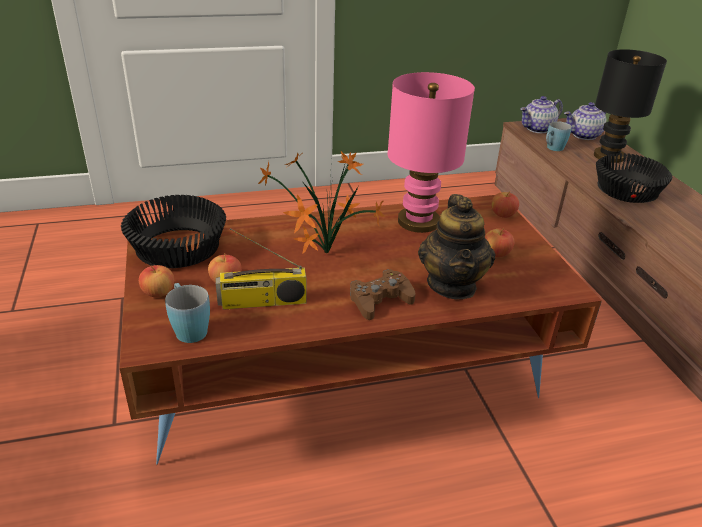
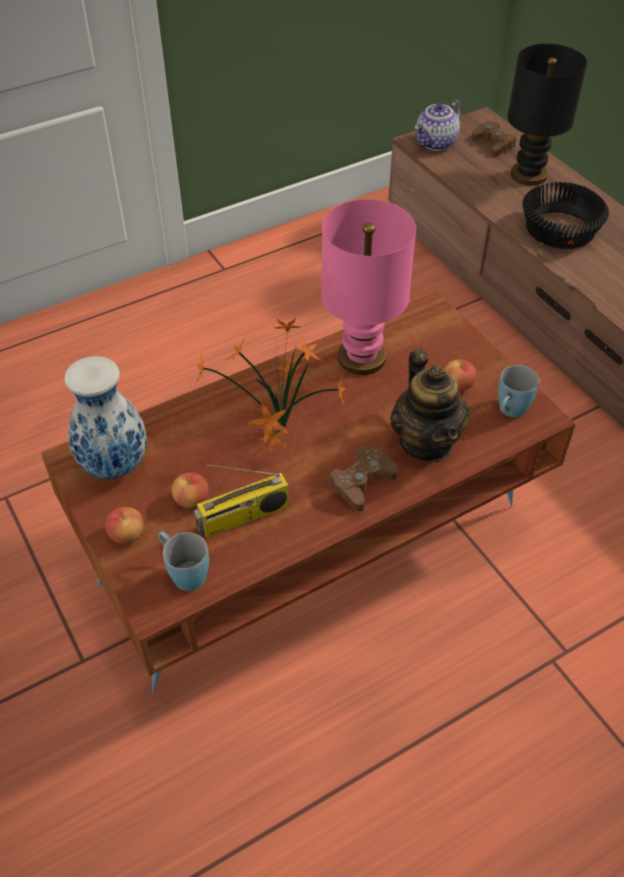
camera: 15 degrees left, 15 degrees up
(179, 247) = (115, 464): black bowl -> vase
(503, 214) = (448, 324): apple -> none
(552, 149) = (462, 176): blue mug -> blue mug (509, 411)
(584, 136) = (493, 144): teapot -> brown game controller

